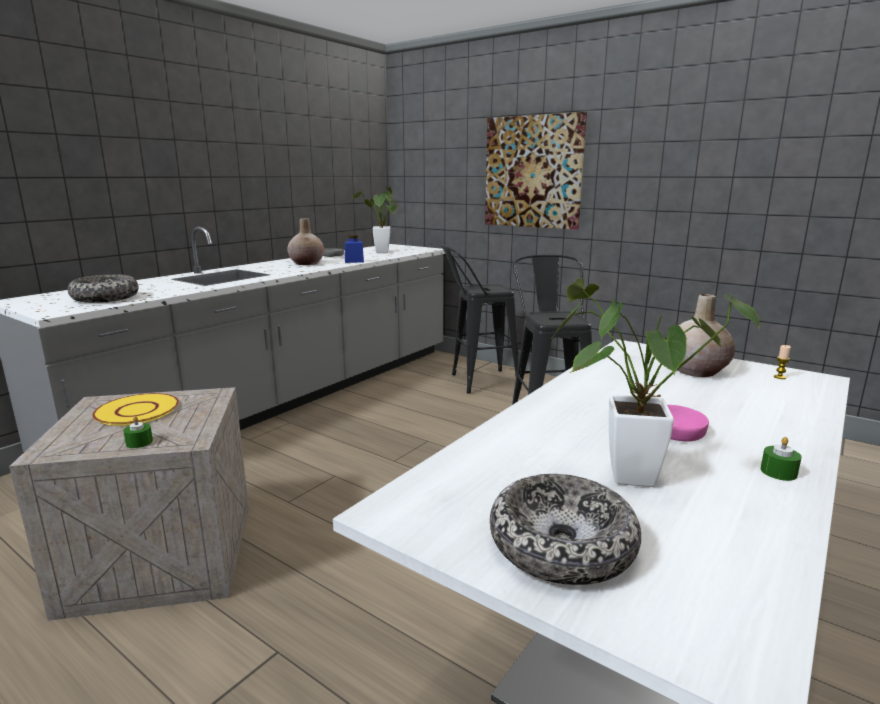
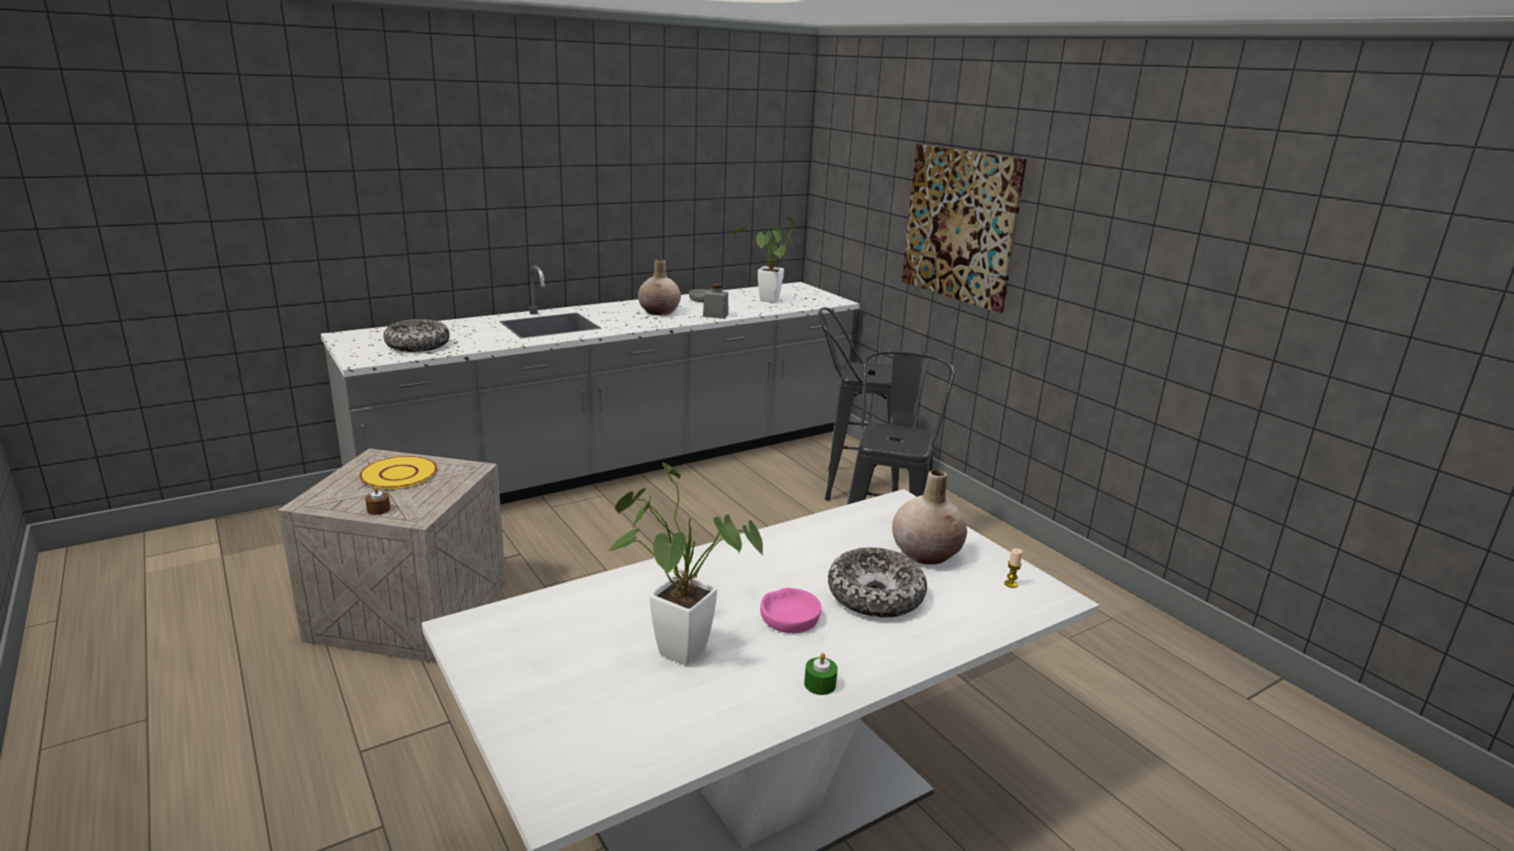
camera: 20 degrees right, 5 degrees up
(139, 442) = (378, 509): green candle -> brown candle
(354, 261) = (715, 315): blue jar -> grey jar
(562, 545) = (551, 690): bowl -> bowl (875, 595)

